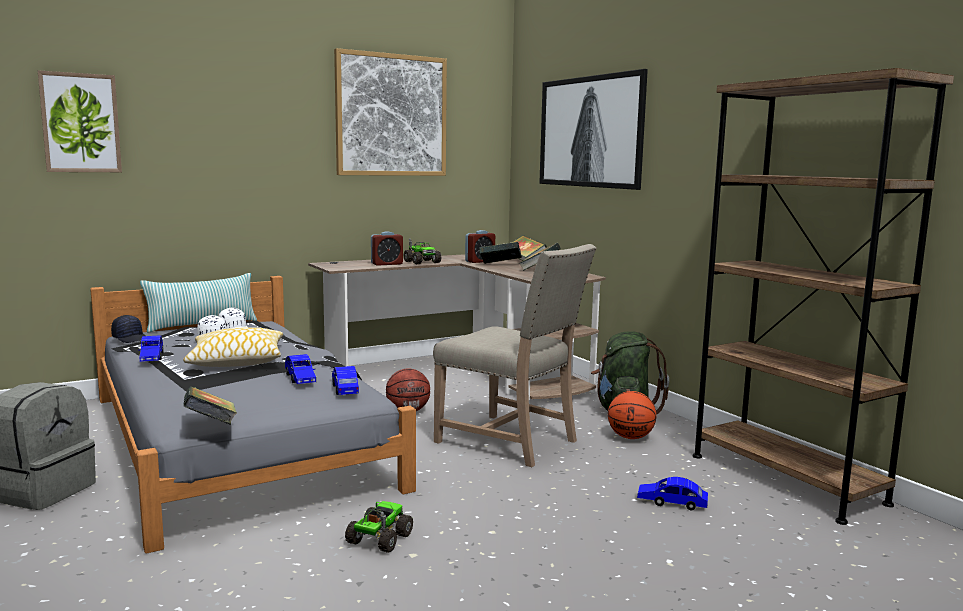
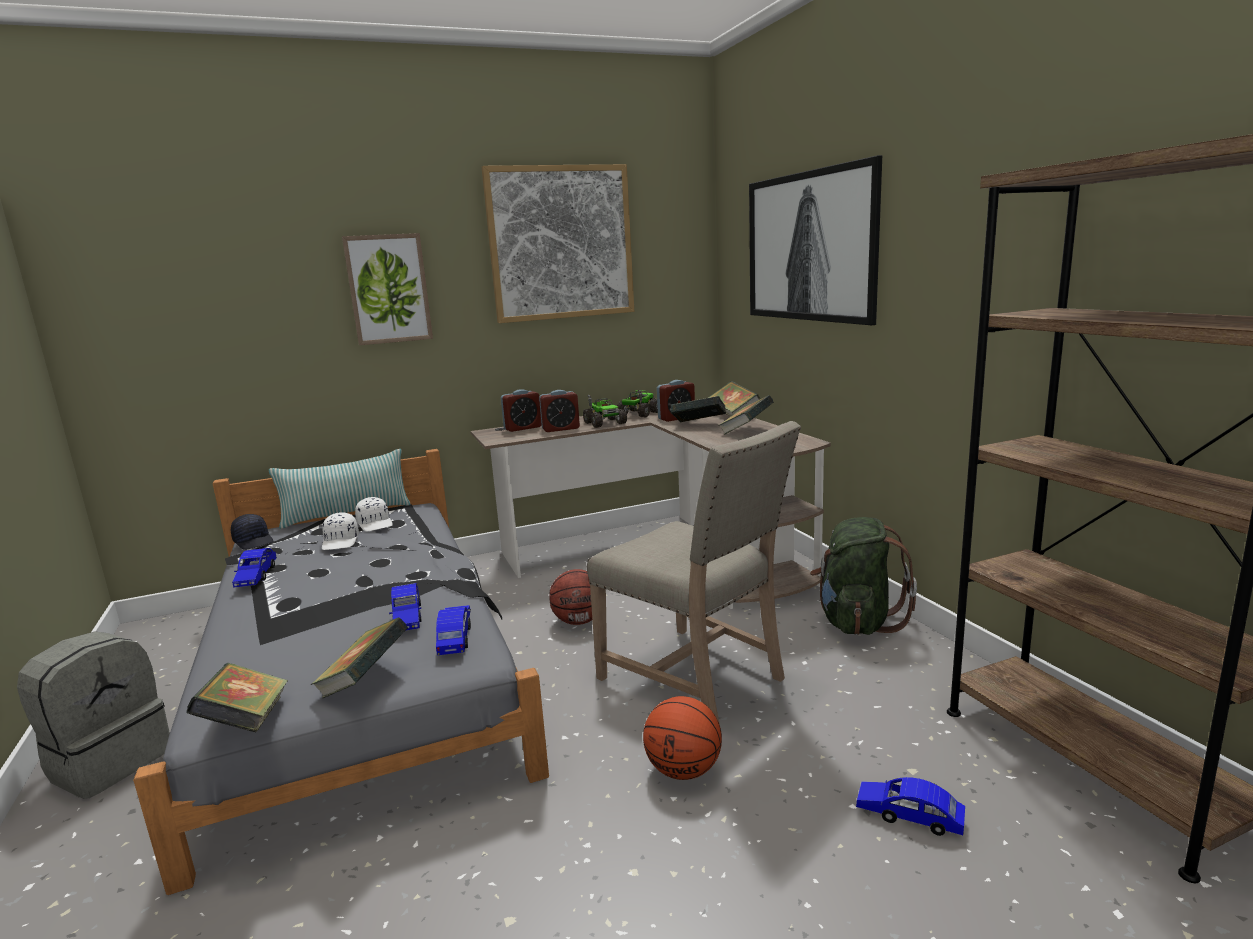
camera: 10 degrees right, 5 degrees up
(80, 123) = (179, 289): picture -> picture (388, 289)
(236, 361) = (350, 581): pillow -> none
(288, 408) = (365, 681): none -> book
(354, 262) = (523, 428): none -> alarm clock
(379, 539) = (472, 881): toy truck -> toy truck (638, 414)
(630, 437) = (860, 672): basketball -> basketball (683, 770)

